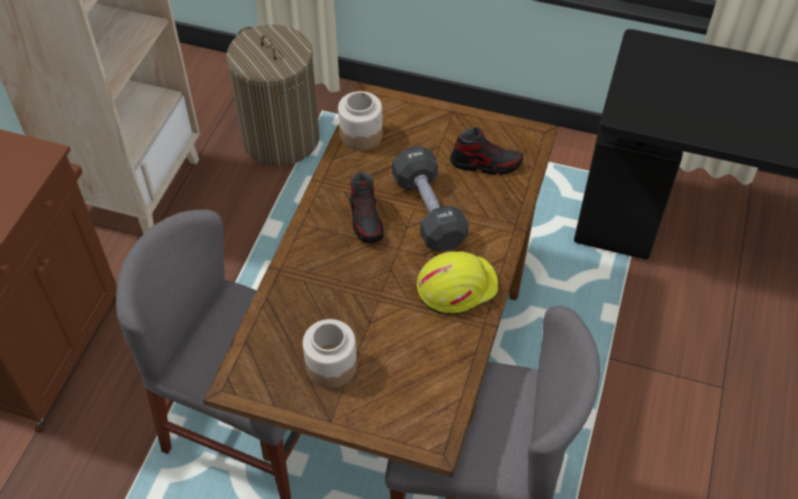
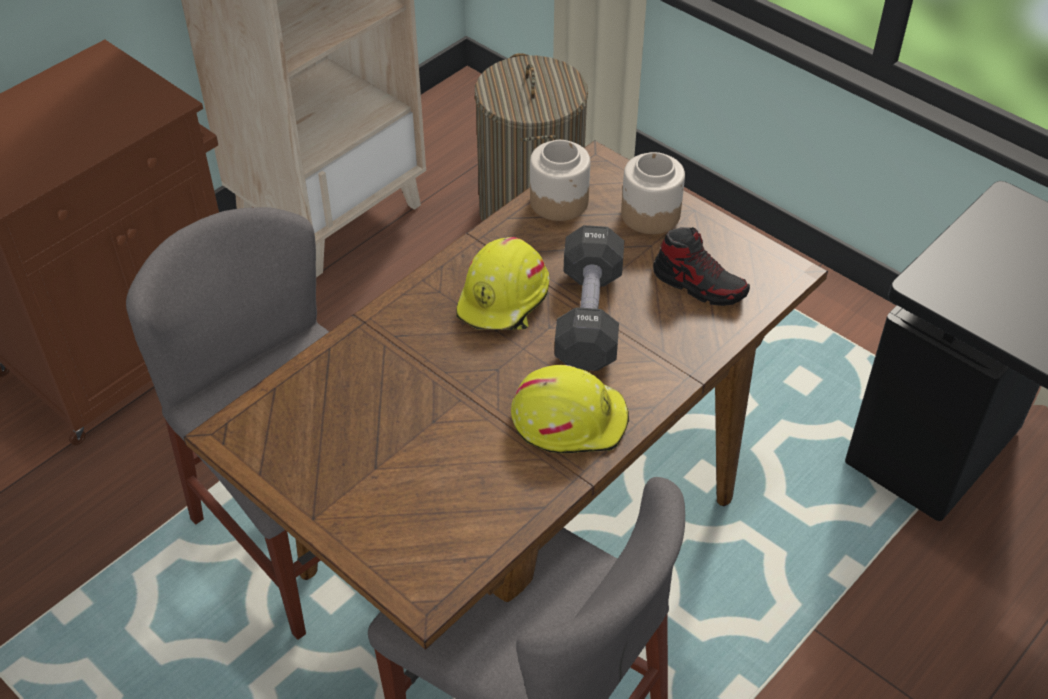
camera: 25 degrees right, 5 degrees down
(331, 365) = (354, 454): jar -> jar (650, 214)
(366, 219) = (504, 300): shoe -> yellow hard hat

